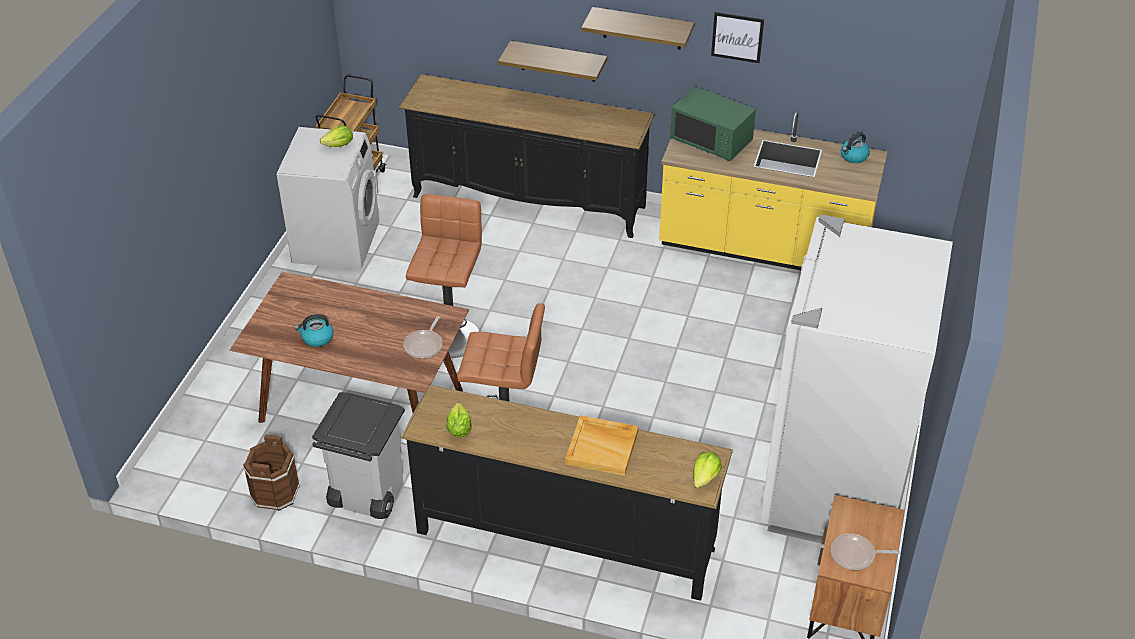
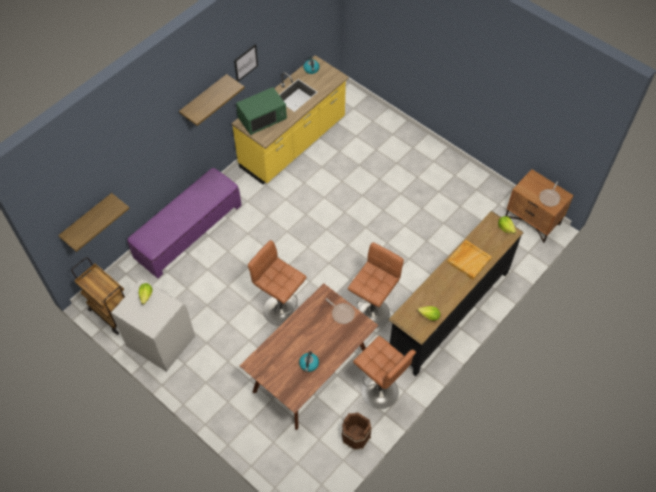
camera: 65 degrees left, 15 degrees up
(366, 496) = (379, 392): grey trash can -> brown stool
(528, 202) = (188, 230): black dresser -> purple bench
(558, 61) = (169, 153): shelf -> shelf (87, 219)
(832, 485) = (464, 193): white fridge -> none

